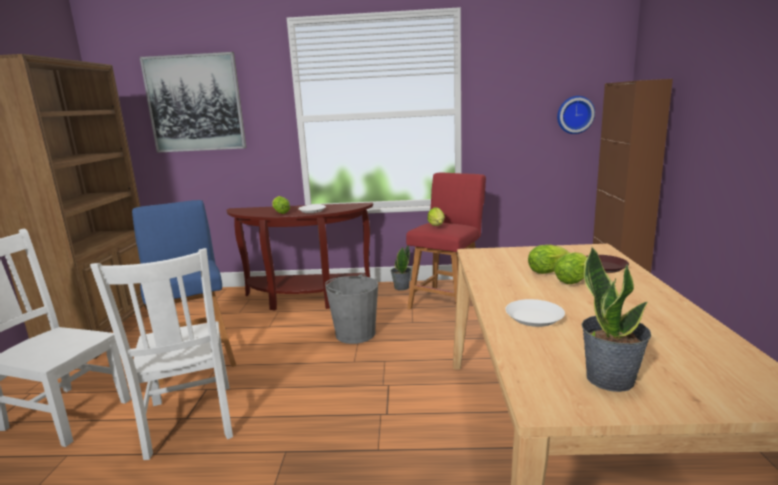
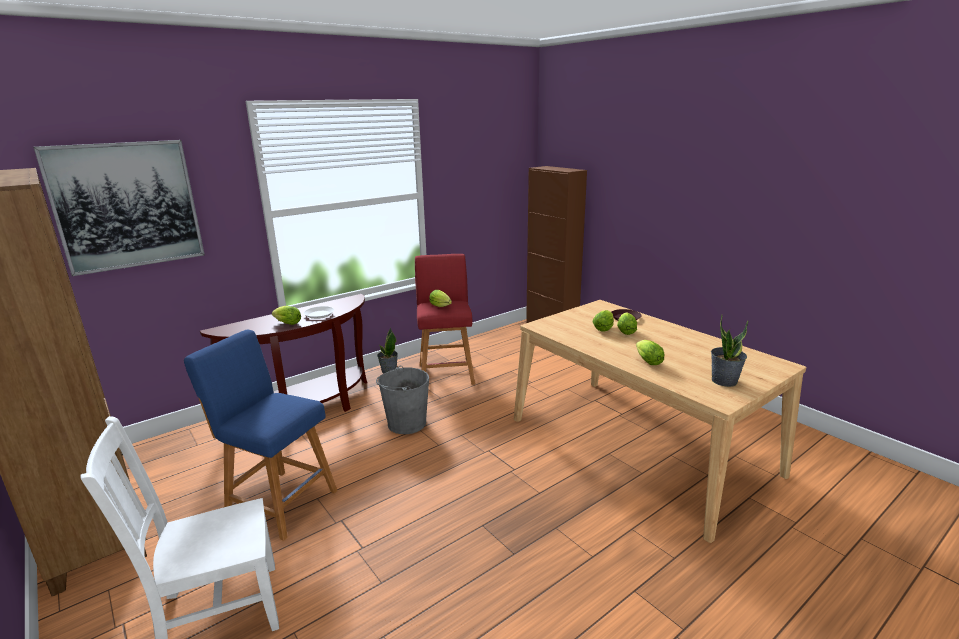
camera: 40 degrees left, 5 degrees up
(190, 422) = (371, 548): white chair -> none
(533, 317) = (647, 361): white plate -> lettuce
(574, 115) = (504, 192): wall clock -> none

